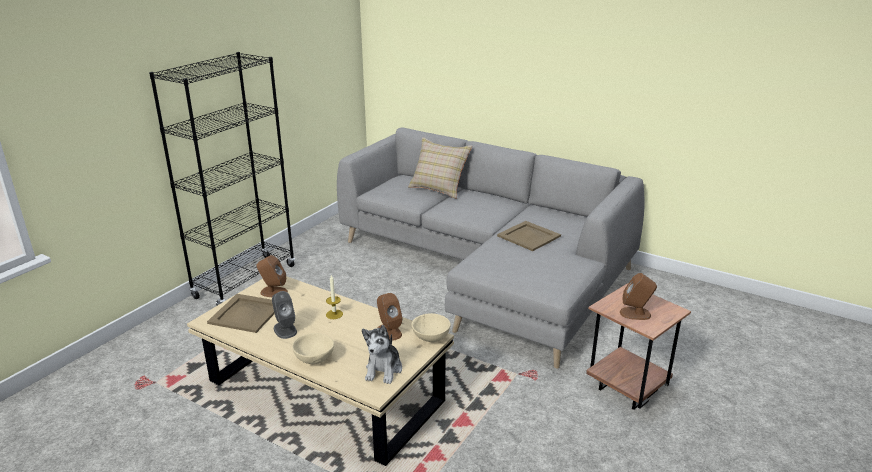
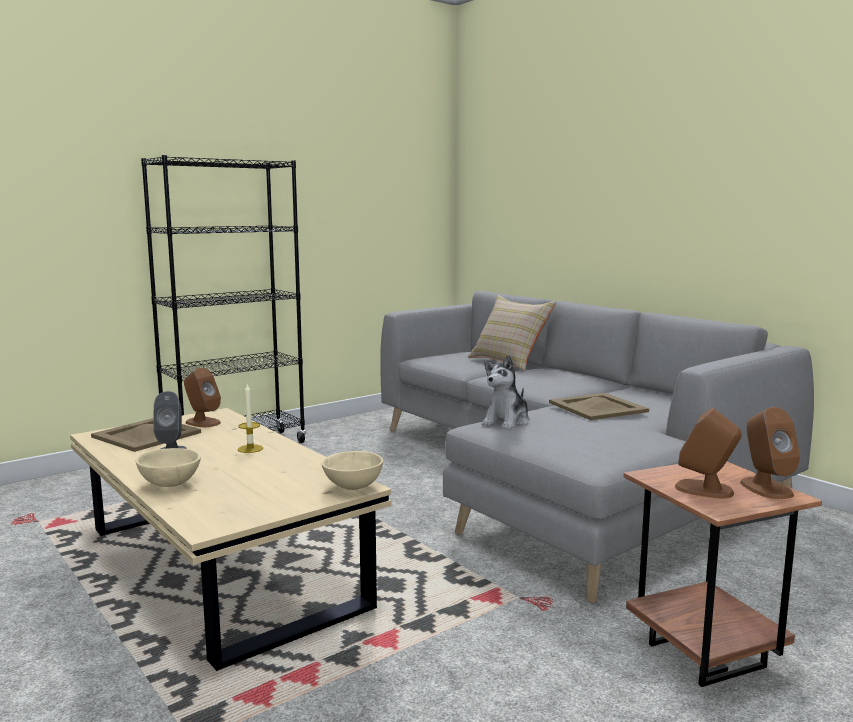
camera: 20 degrees right, 15 degrees down
(384, 370) = (247, 507): plush toy -> plush toy (507, 422)
(389, 332) = (301, 473): brown speaker -> brown speaker (765, 488)

